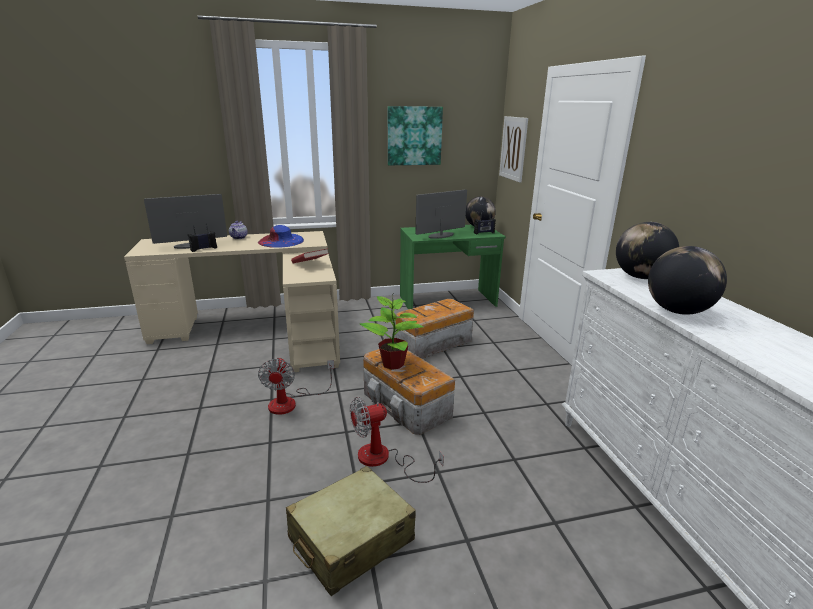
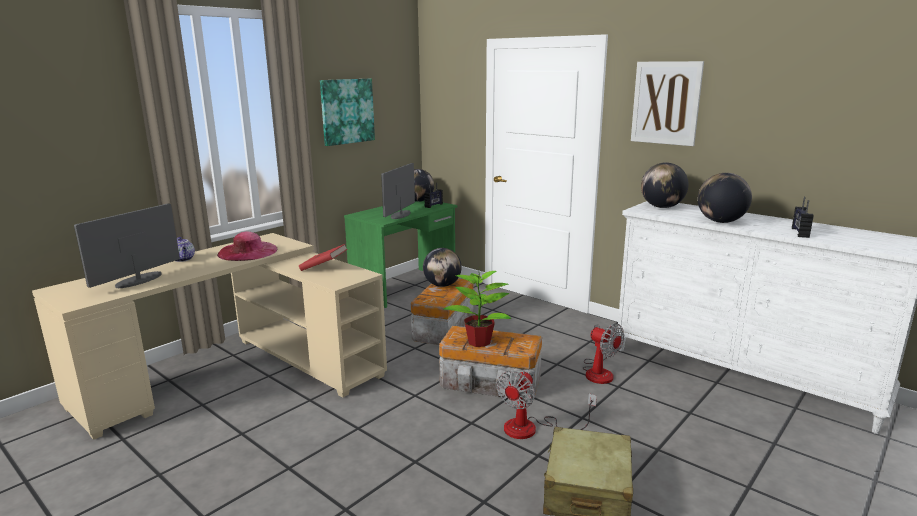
camera: 35 degrees left, 5 degrees down
(203, 249) = (165, 280): radio -> radio (799, 233)
(281, 241) = (248, 251): blue hat -> pink hat
(291, 402) = (383, 422): fan -> fan (599, 371)
(439, 306) = (442, 285): none -> globe
(513, 148) = (445, 117): picture -> picture (666, 103)

